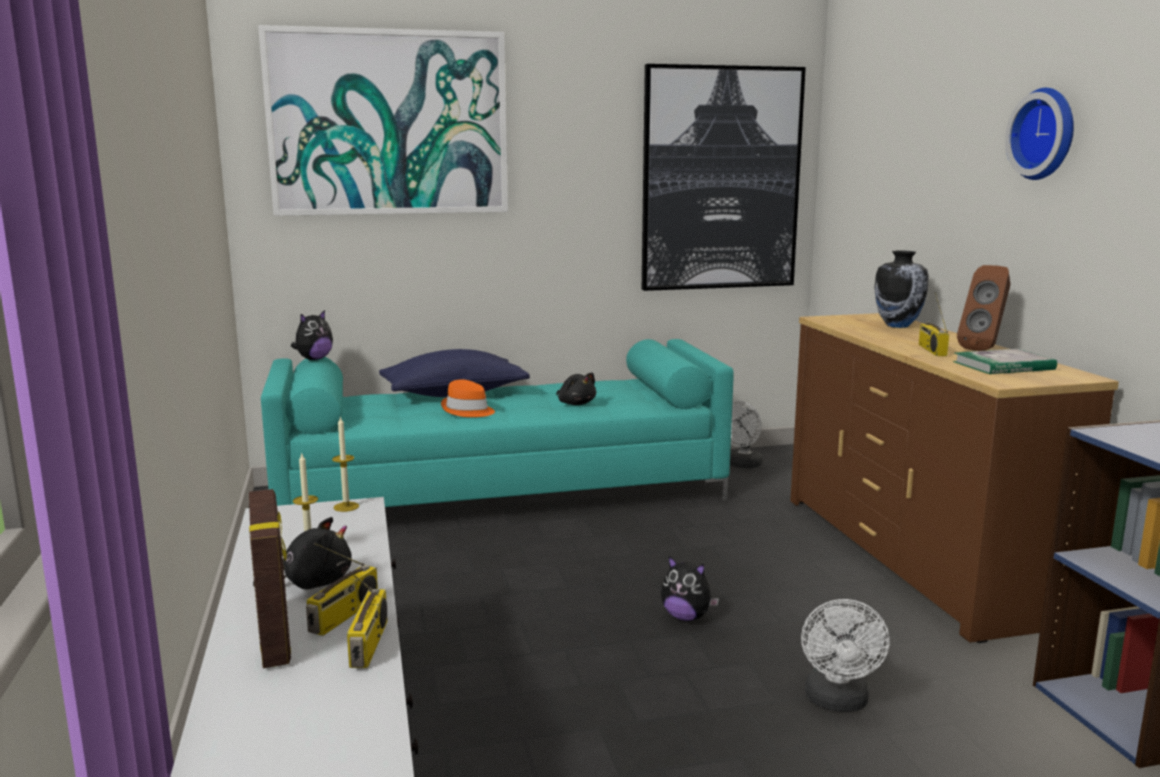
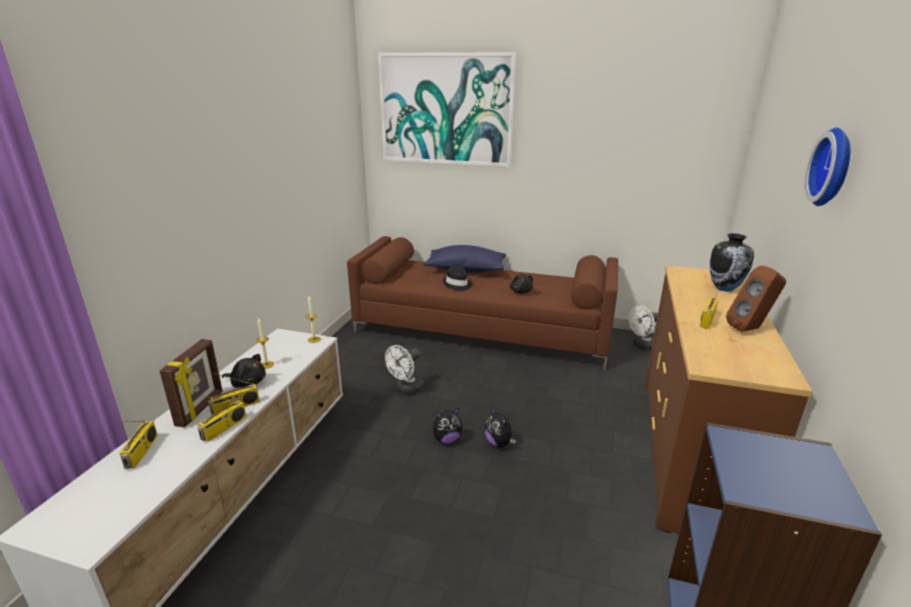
camera: 30 degrees right, 10 degrees up
(253, 719) = (142, 452): none -> radio
(314, 359) = (397, 240): plush toy -> plush toy (447, 439)
(467, 411) = (457, 284): orange hat -> black hat
(503, 493) = (483, 331): turquoise sofa -> brown sofa
(721, 179) = (661, 154): picture -> none
(838, 702) = (526, 533): white fan -> white fan (406, 389)
(1003, 366) = (737, 349): book -> none

